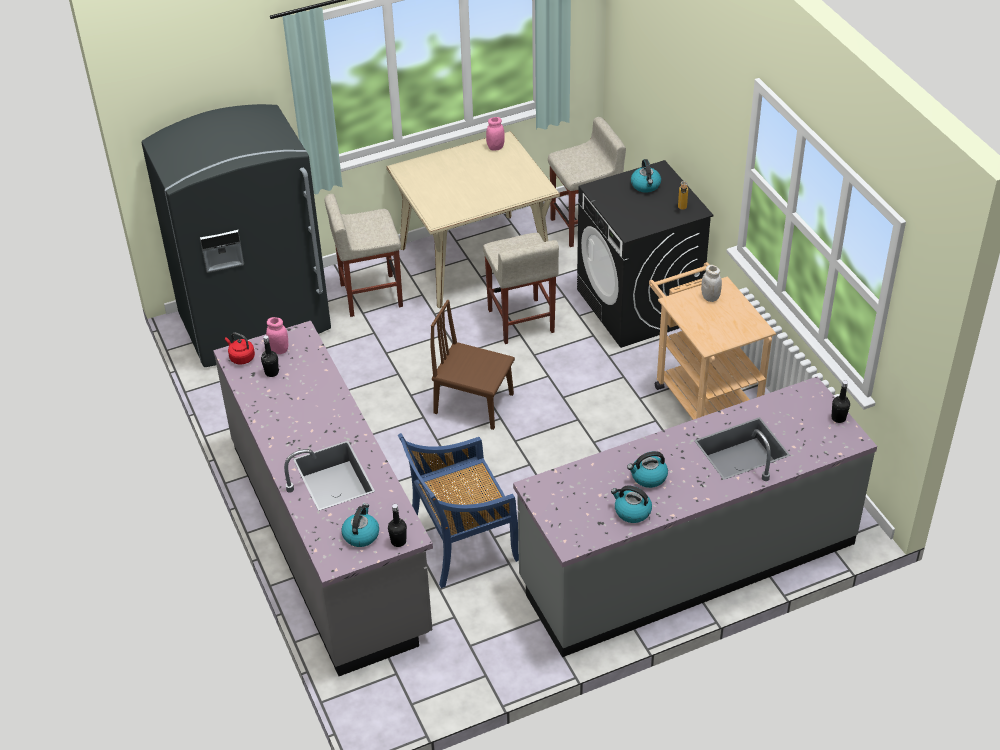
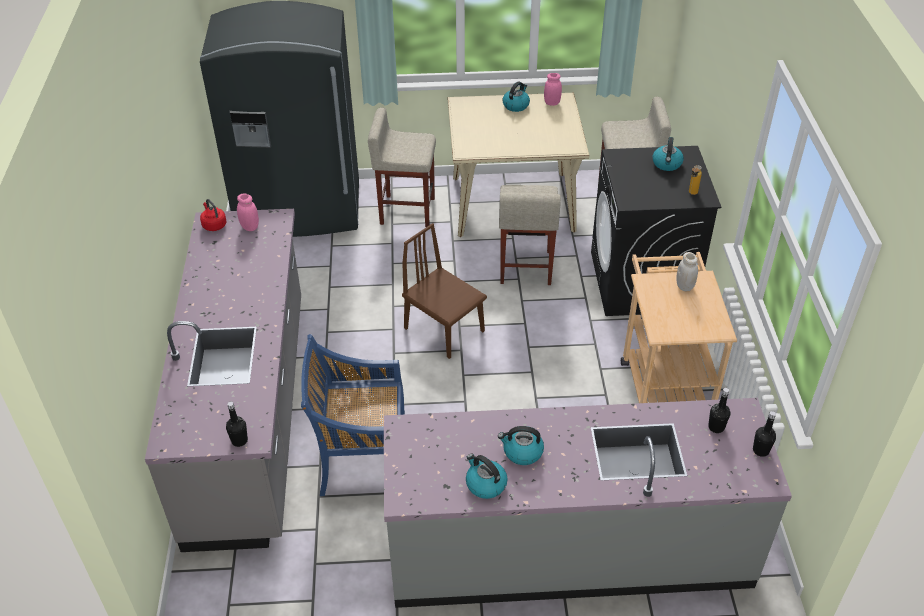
camera: 20 degrees right, 0 degrees up
(271, 372) = (231, 245): black bottle -> black bottle (716, 427)
(361, 534) = (210, 422): kettle -> kettle (516, 105)

